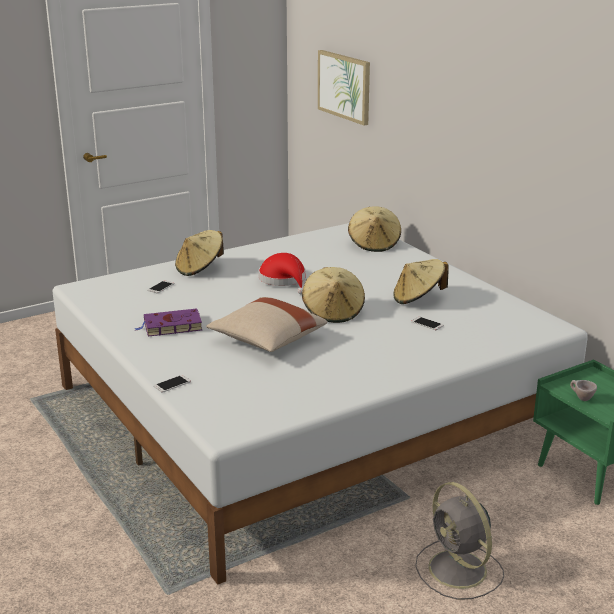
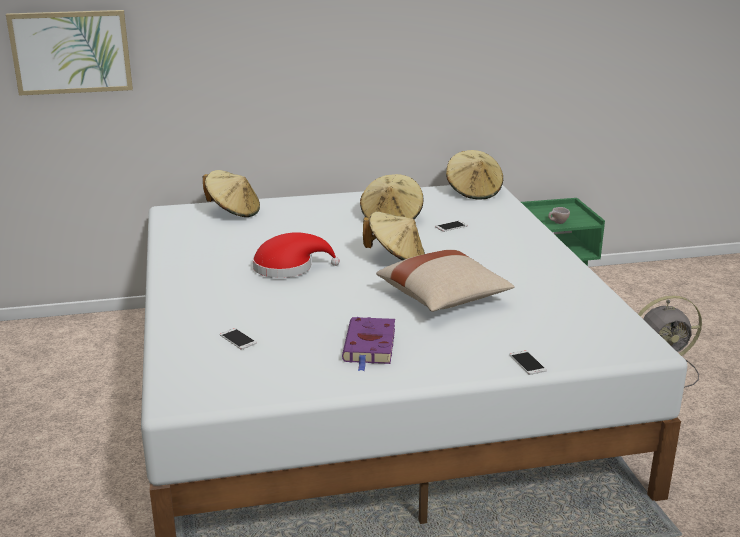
camera: 70 degrees left, 0 degrees up
(200, 269) = (201, 308): beige hat -> beige hat (473, 192)

